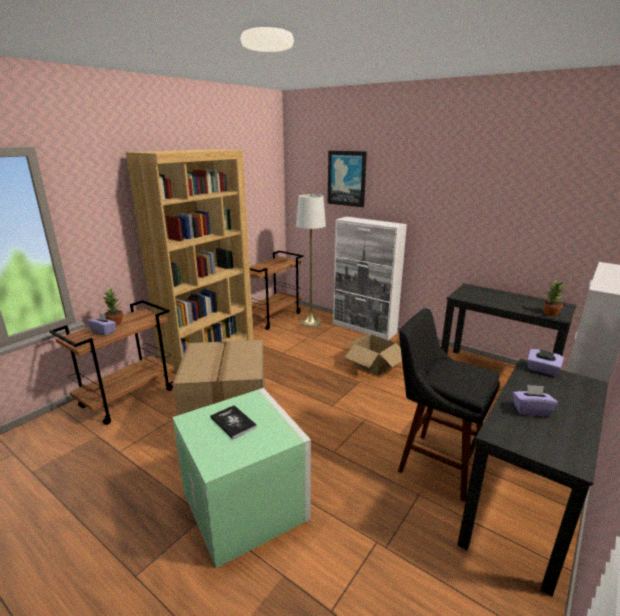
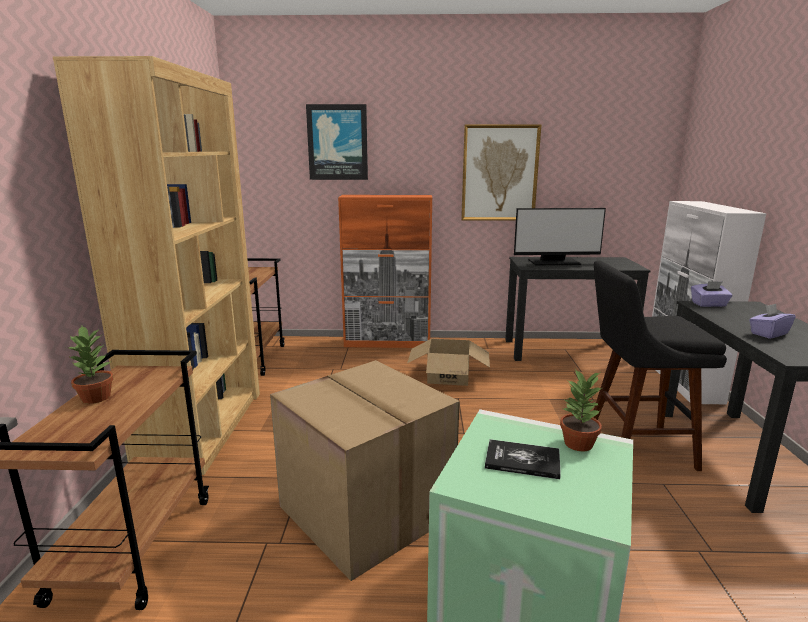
camera: 35 degrees left, 5 degrees down
(104, 331) = (97, 416): purple tissue box -> none
(310, 322) = (313, 352): white floor lamp -> none
(364, 328) = (388, 342): white cabinet -> orange cabinet
(463, 212) = (499, 173): none -> picture
(490, 296) = (554, 262): none -> monitor
(550, 313) = (623, 266): potted plant -> potted plant (578, 444)

